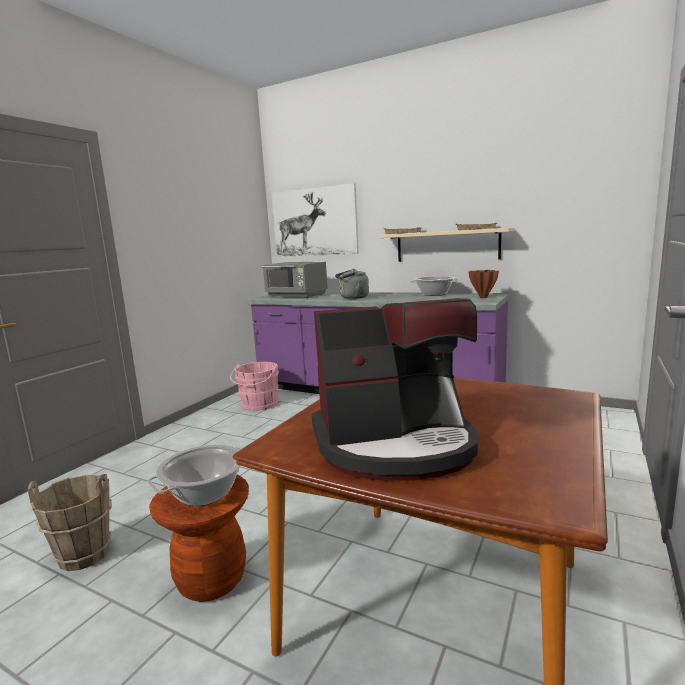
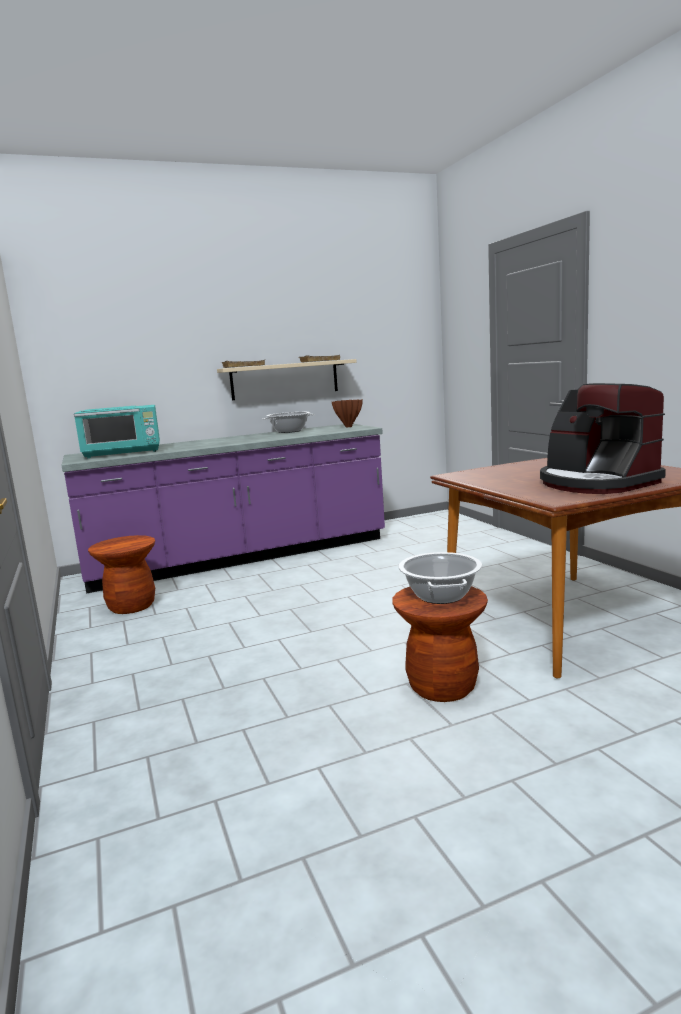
camera: 50 degrees left, 0 degrees up
(84, 554) = (301, 749): brown bucket -> none
(258, 405) = (131, 606): pink bucket -> brown stool
(296, 296) = (124, 453): grey microwave -> turquoise microwave
(314, 222) = (107, 354): picture -> none
(352, 298) = (216, 443): grey kettle -> none
(395, 444) = (596, 483): coffee machine -> coffee machine turned 120 degrees clockwise

